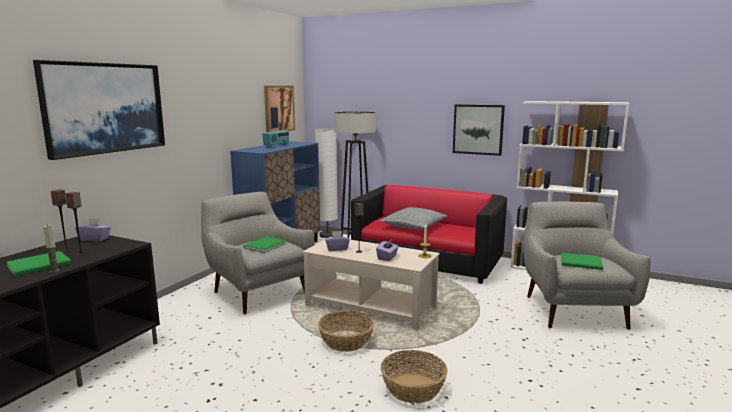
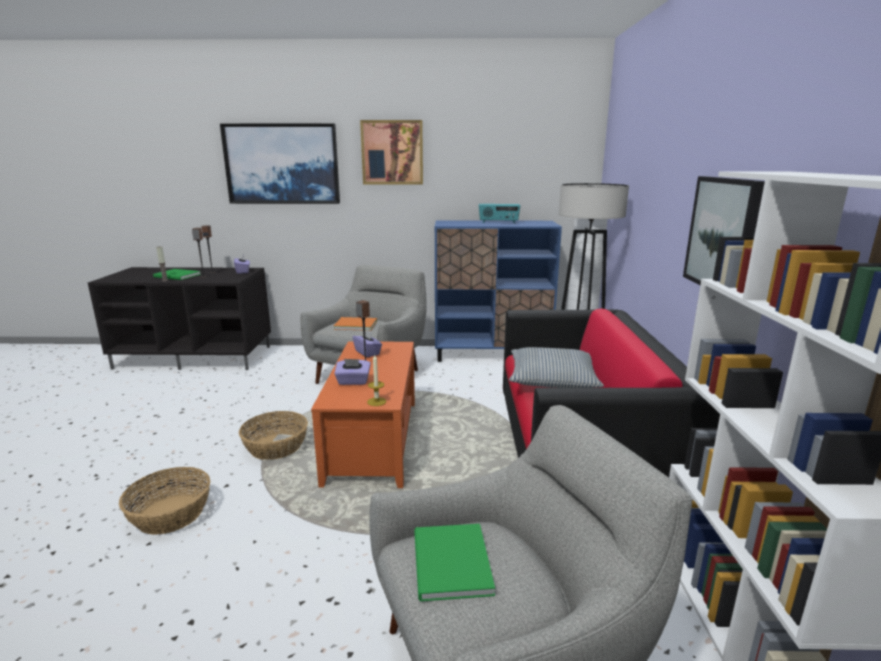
camera: 65 degrees right, 5 degrees up
(263, 246) = (355, 325): green book -> orange book
(279, 108) = (538, 175): picture -> picture (392, 152)
(370, 307) = (373, 441): beige coffee table -> orange coffee table

